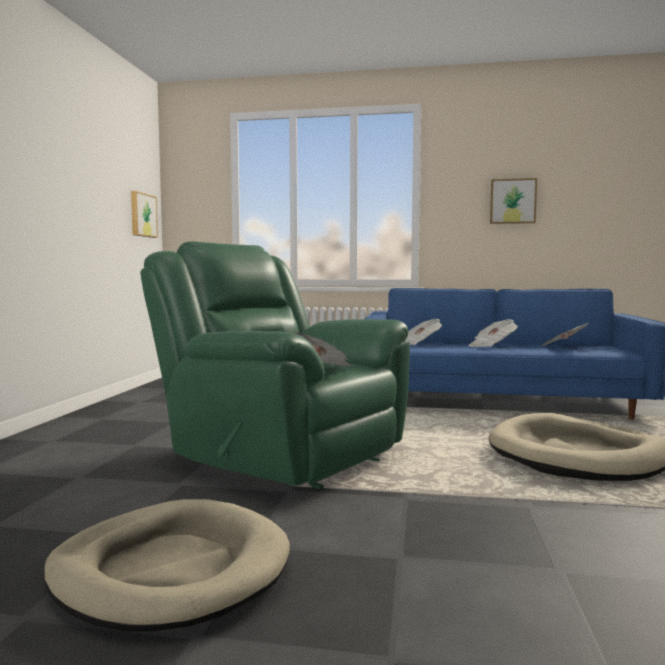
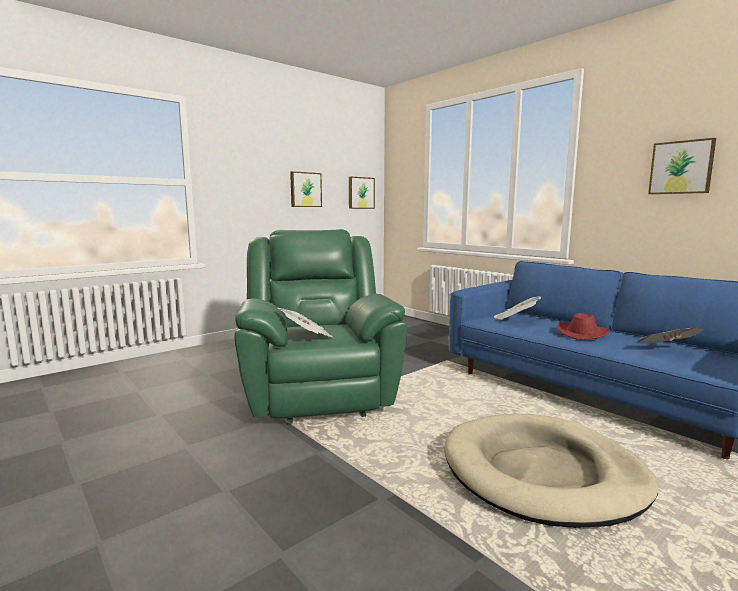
camera: 40 degrees right, 5 degrees up
(90, 202) = (305, 189): none -> picture
(171, 570) = (135, 444): beige dog bed -> none
(491, 346) = (583, 333): newspaper -> red hat

